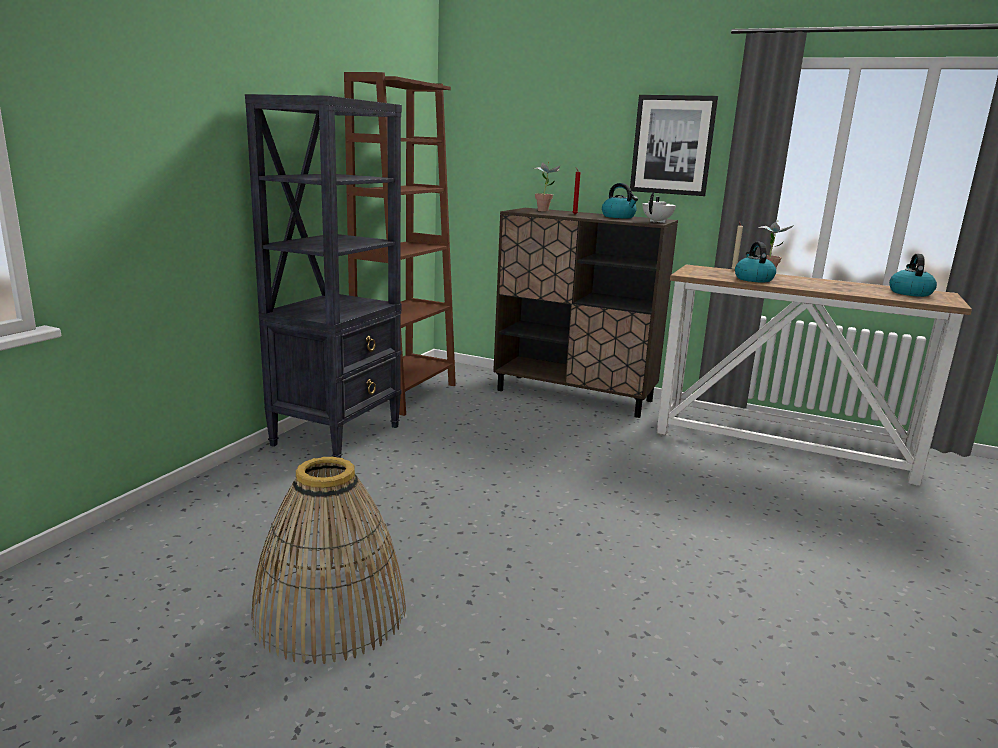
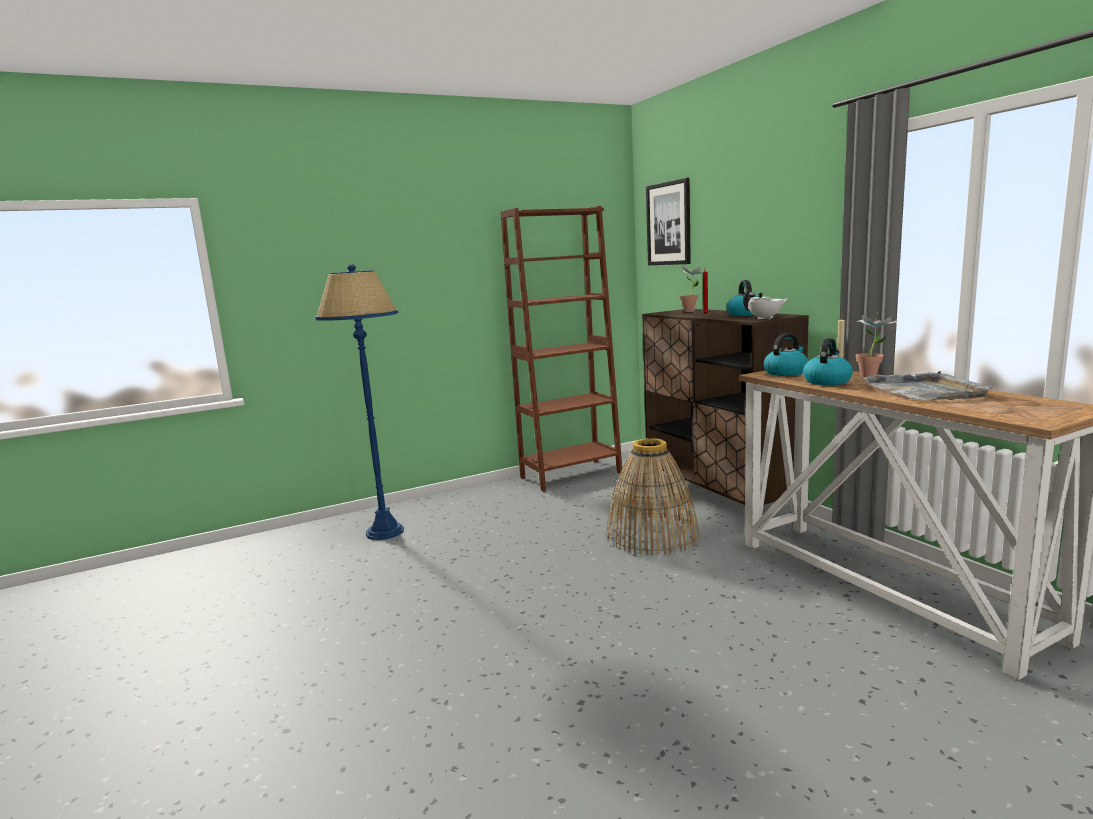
camera: 40 degrees right, 5 degrees down
(284, 493) = (385, 532): none -> blue floor lamp
(330, 612) = (297, 612): basket -> basket (652, 535)
(337, 435) = (476, 498): black bookcase -> none
(672, 145) = (802, 235): picture -> picture (669, 223)
(835, 285) = (926, 391): none -> grey tray
(909, 293) = (1018, 405): kettle -> kettle (786, 372)

